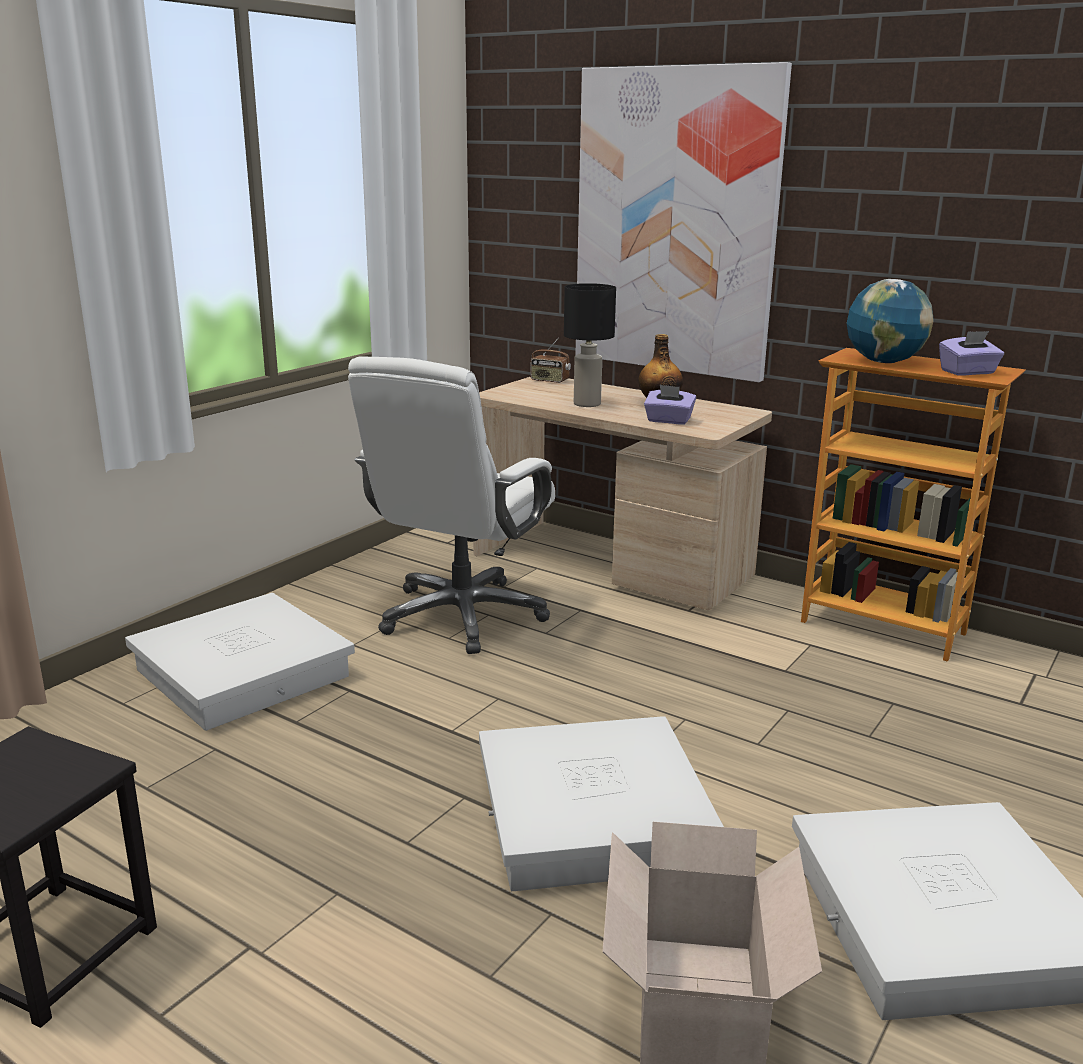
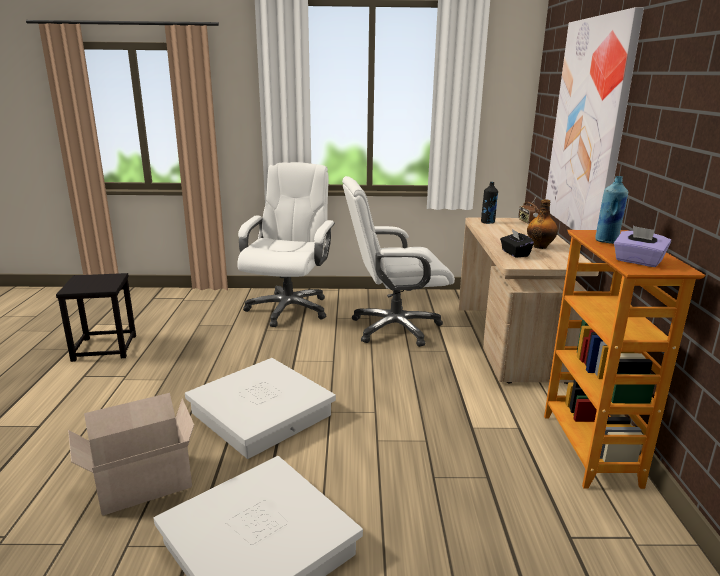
camera: 55 degrees right, 0 degrees up
(243, 672) = (288, 309): white storage box -> white office chair
(517, 394) = (487, 222): none -> black bottle
(587, 404) = (504, 235): black table lamp -> none
(668, 420) = (514, 253): purple tissue box -> black tissue box
(884, 362) = (606, 241): globe -> blue bottle

